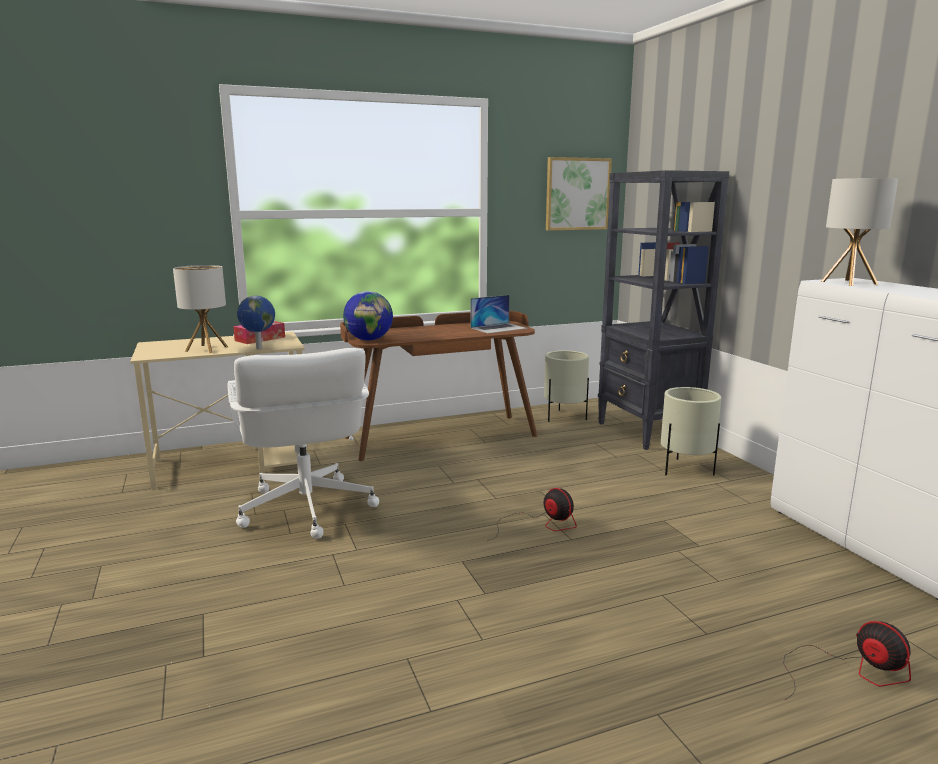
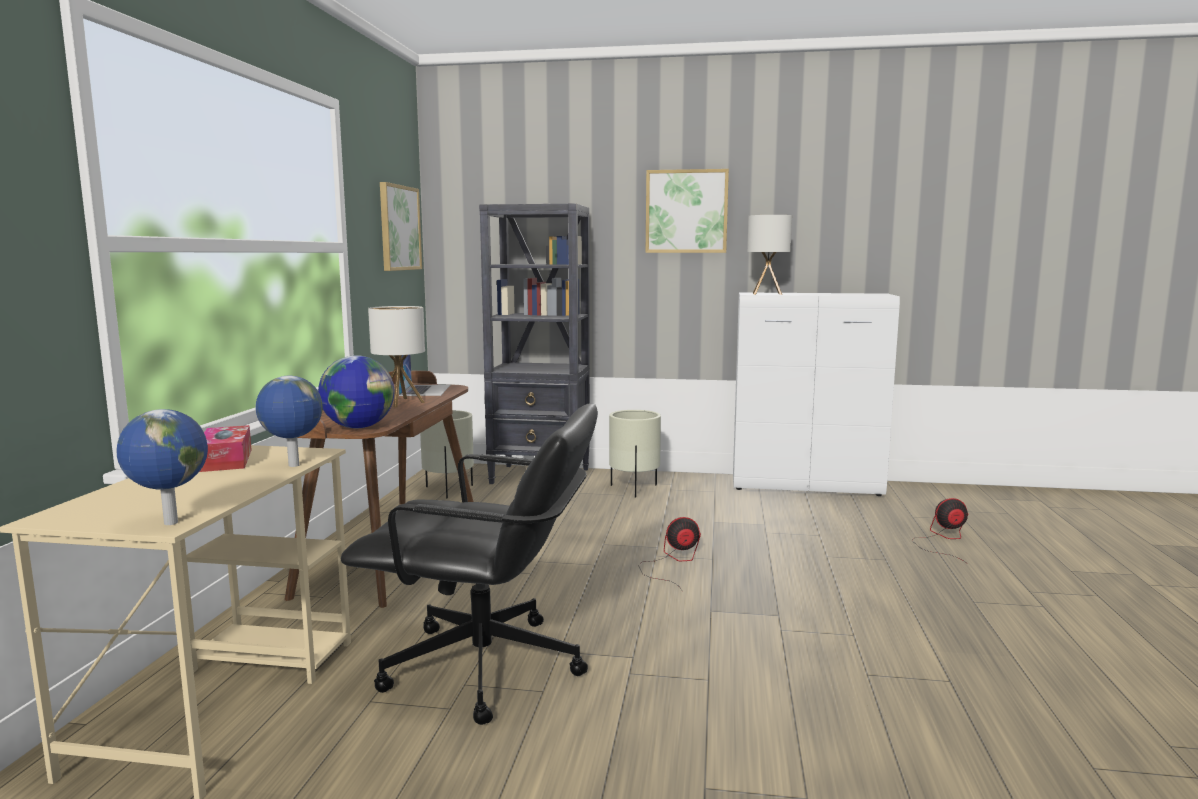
camera: 60 degrees left, 5 degrees down
(148, 356) = (169, 523): none -> globe
(207, 349) = (218, 489): table lamp -> table lamp (400, 402)
(306, 509) = (485, 668): white office chair -> black office chair
(816, 173) = (686, 211): none -> picture

